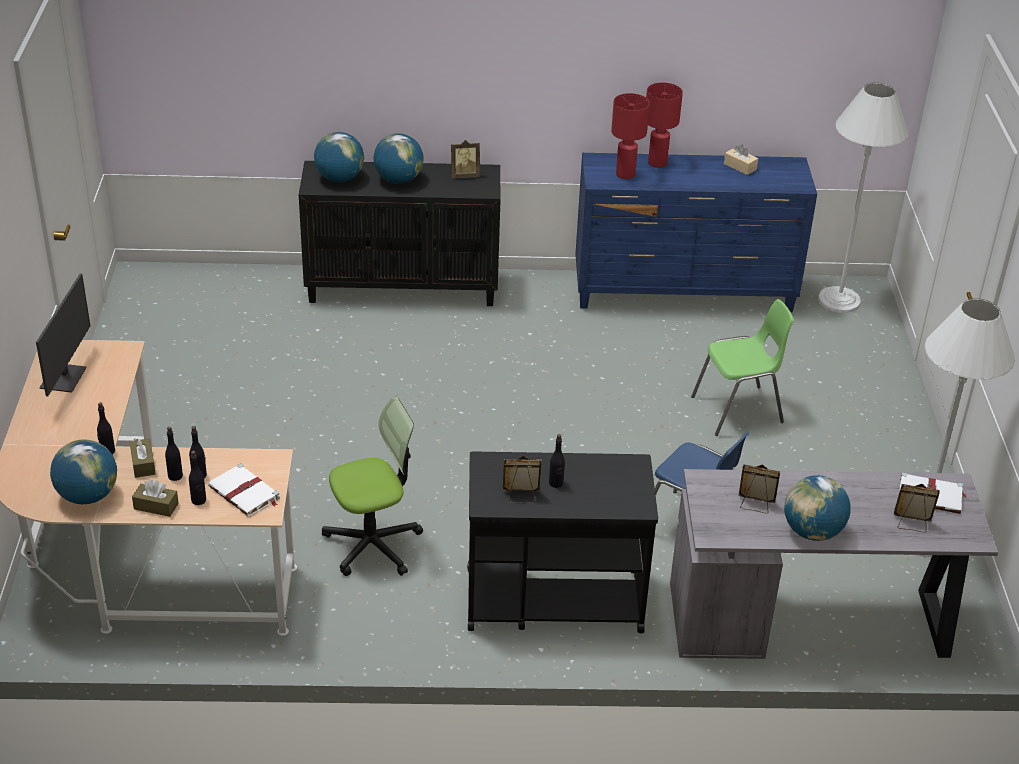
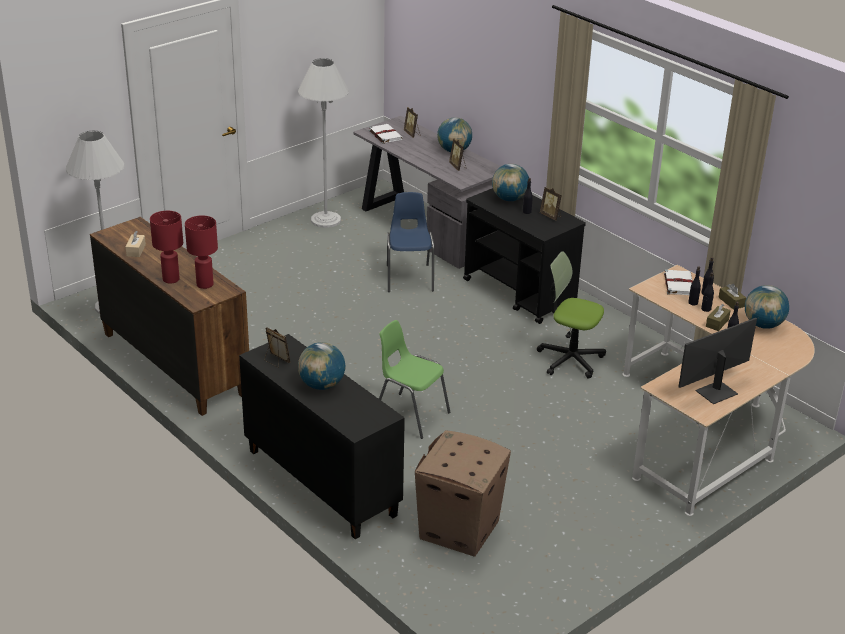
camera: 130 degrees left, 5 degrees down
(247, 321) = (458, 530): none -> cardboard box
(339, 178) = (357, 411): globe -> globe (509, 199)
(684, 293) = (174, 363): blue dresser -> brown dresser
(738, 410) = (286, 299): green chair -> green chair (410, 415)

